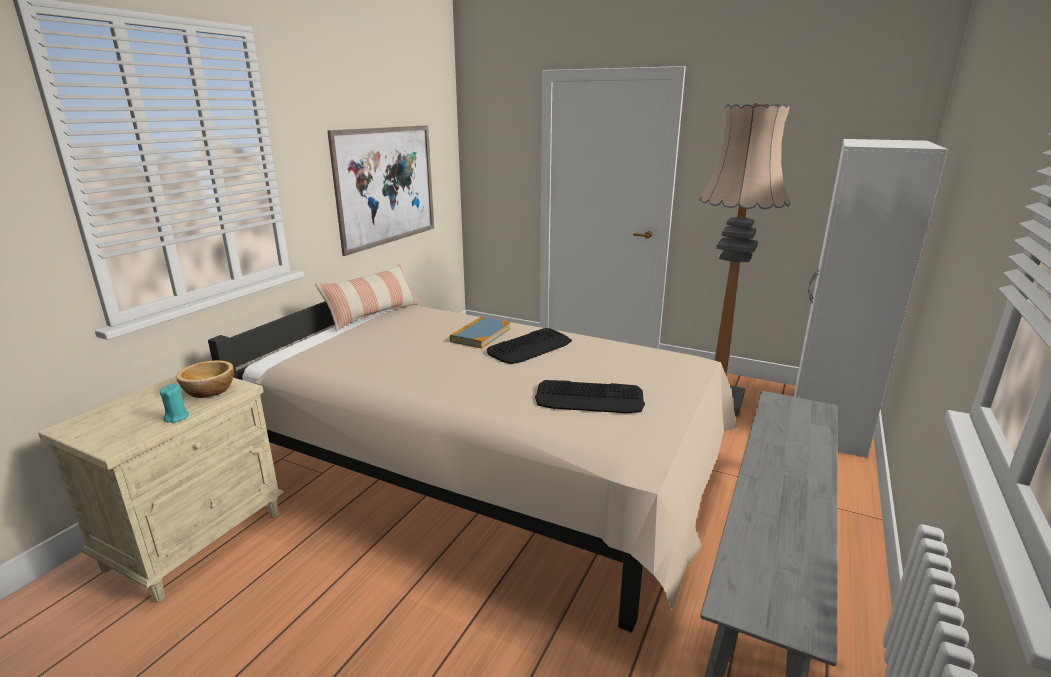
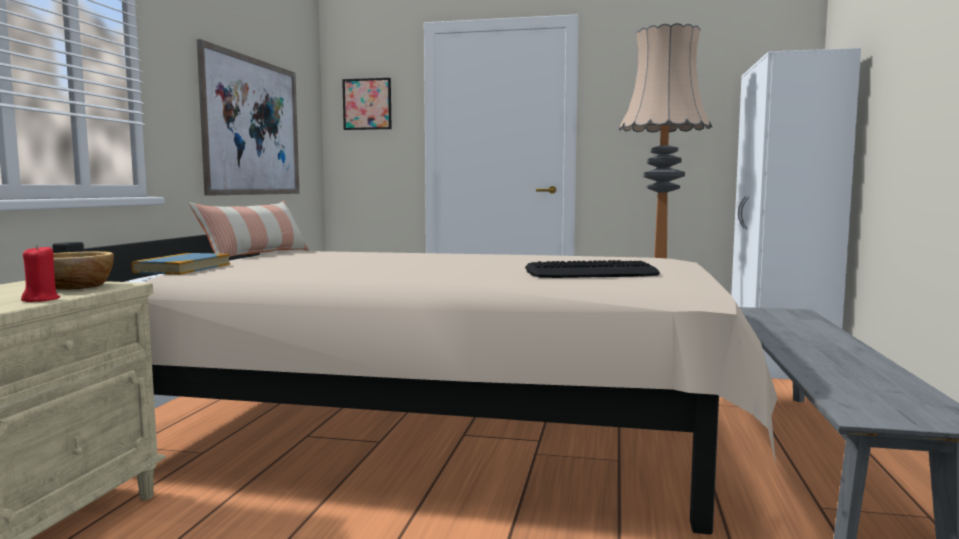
camera: 15 degrees left, 15 degrees down
(177, 417) = (41, 299): turquoise candle -> red candle
(481, 335) = (413, 256): book -> book (183, 268)
(494, 144) = (367, 104): none -> picture
(530, 347) = (482, 258): keyboard -> none

